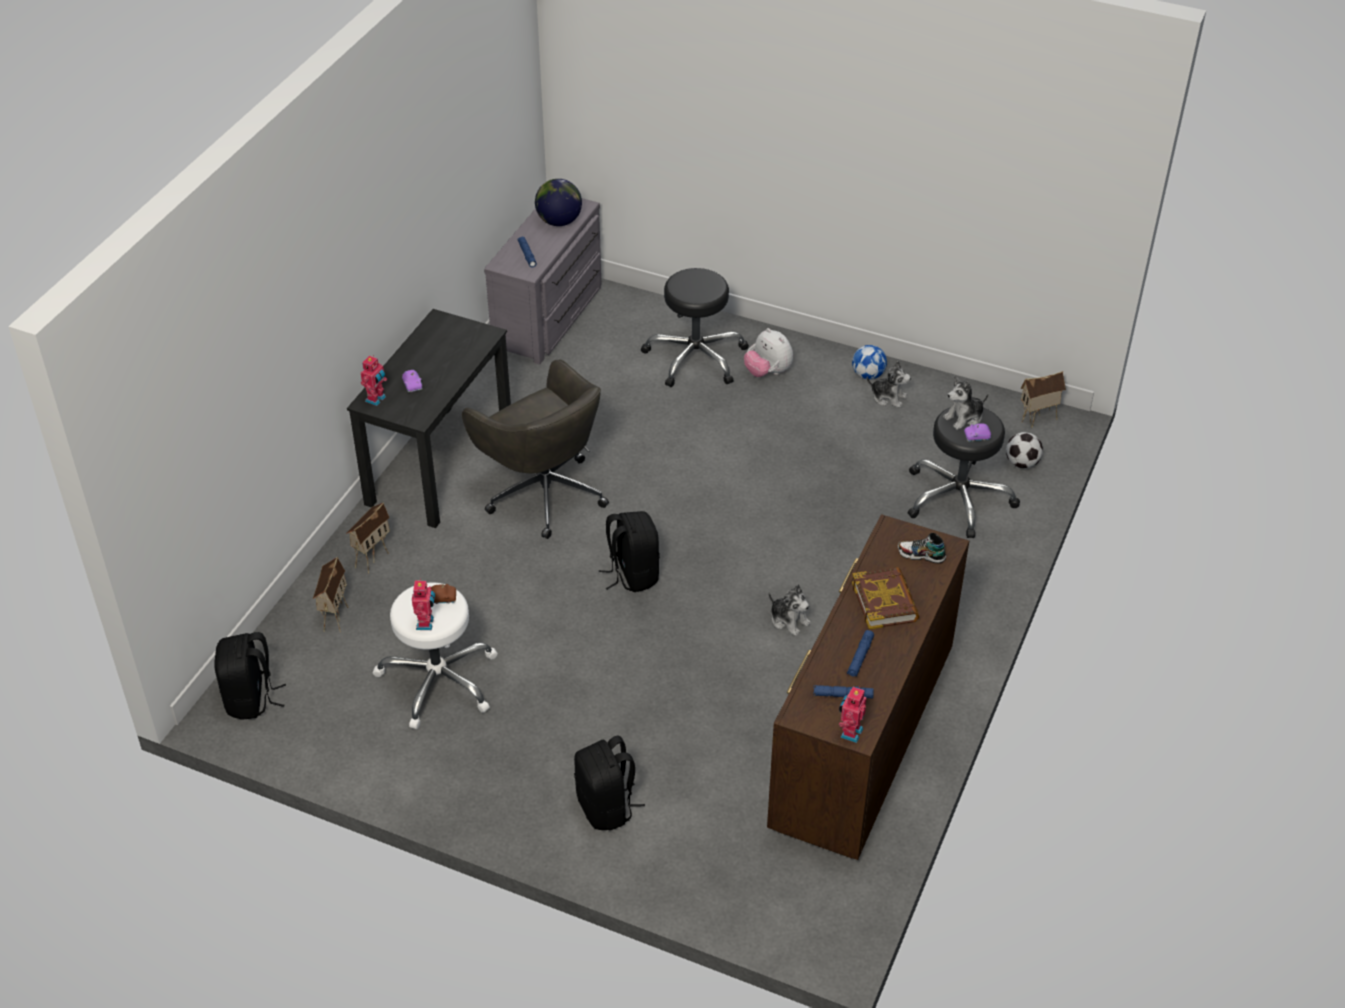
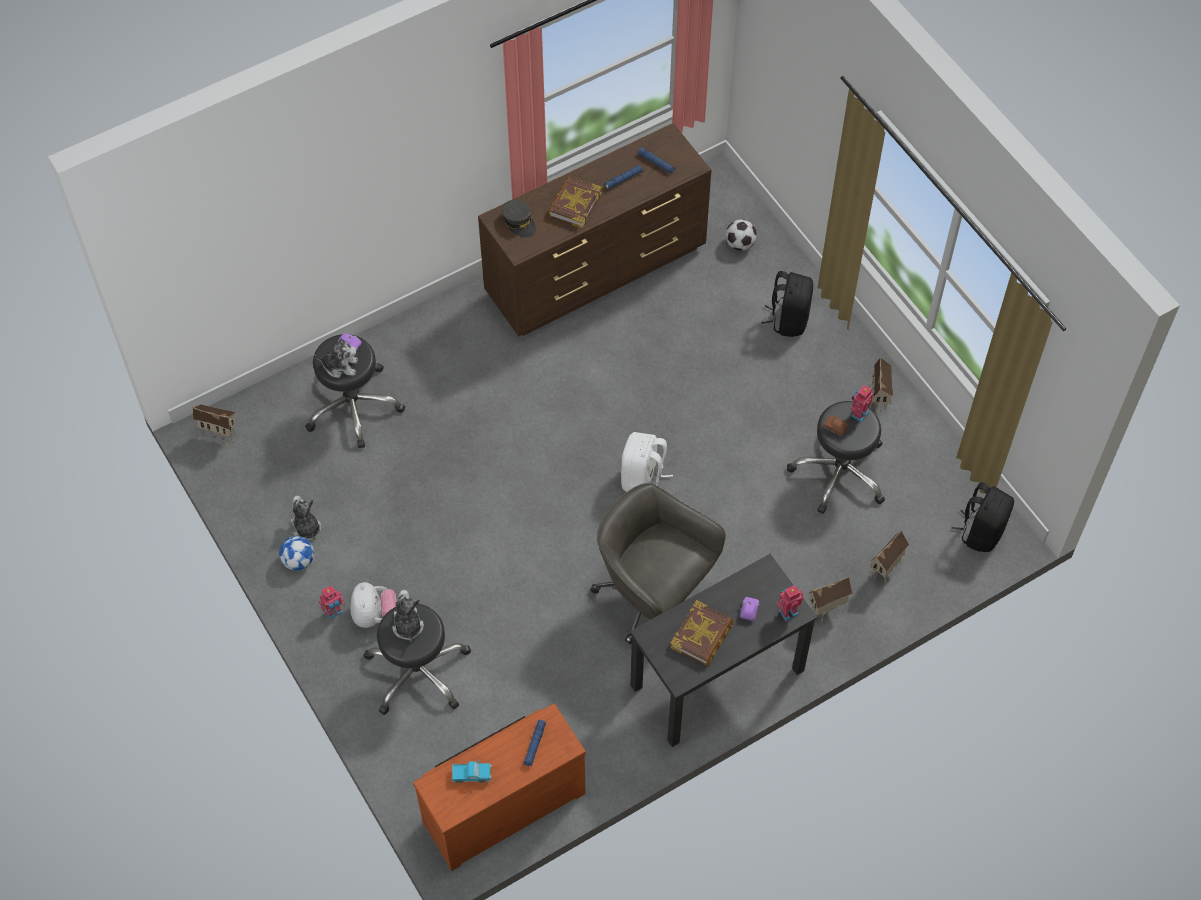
camera: 145 degrees left, 15 degrees up
(439, 680) = (839, 471): white stool -> black stool
(441, 352) = (702, 636): none -> book
(442, 772) = (878, 401): none -> toy house
(543, 492) = (653, 597): grey office chair -> grey office chair turned 45 degrees counterclockwise
(551, 317) = (502, 805): grey dresser -> brown dresser
(559, 222) = (472, 775): globe -> toy truck
(632, 574) = (643, 479): black backpack -> white backpack
(789, 620) = (565, 379): plush toy -> plush toy (407, 625)
(850, 732) = (672, 140): toy robot -> toy robot (334, 612)
(921, 555) = (519, 222): shoe -> grey cap
(1021, 463) = (276, 406): football -> football (740, 244)

